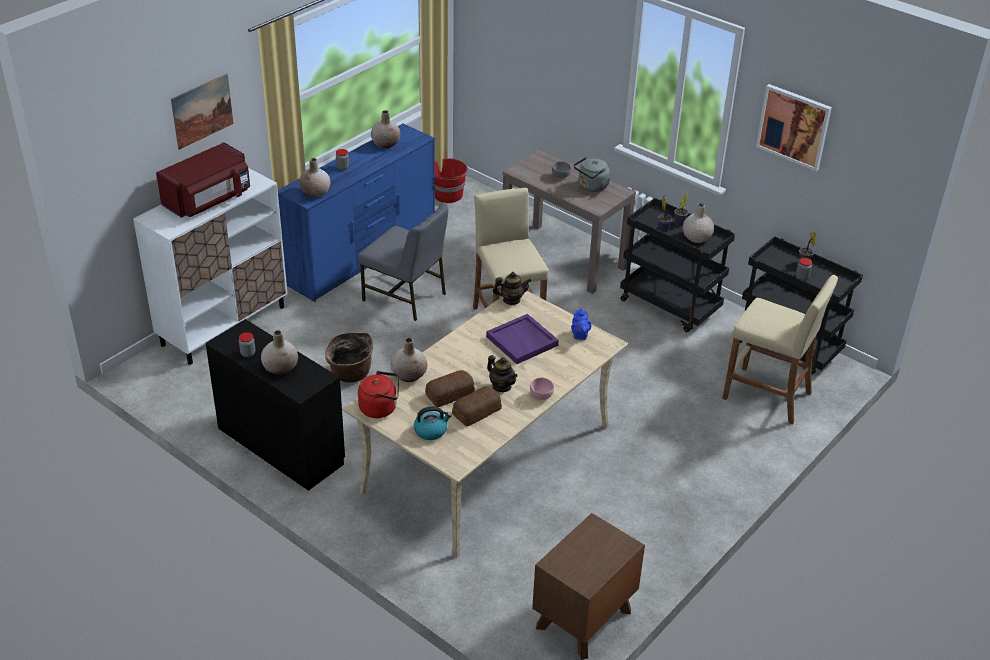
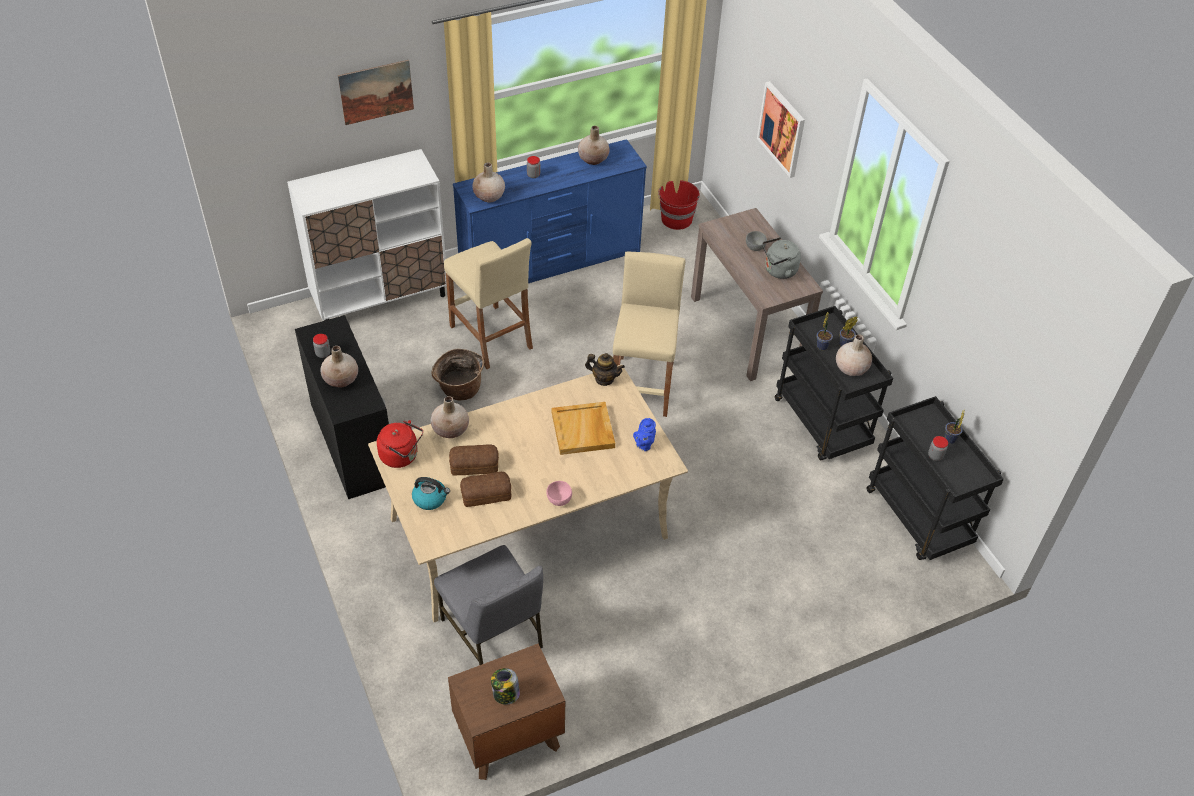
camera: 25 degrees right, 10 degrees up
(209, 200) = (365, 182): red microwave -> none
(406, 297) = (563, 323): grey chair -> grey chair (493, 634)
(501, 386) = (528, 474): teapot -> none
(522, 341) = (583, 430): purple tray -> beige tray
(593, 558) = (505, 694): none -> jar
(767, 396) = (857, 565): beige stool -> beige stool (491, 337)
(793, 126) = (973, 290): picture -> picture (782, 129)

